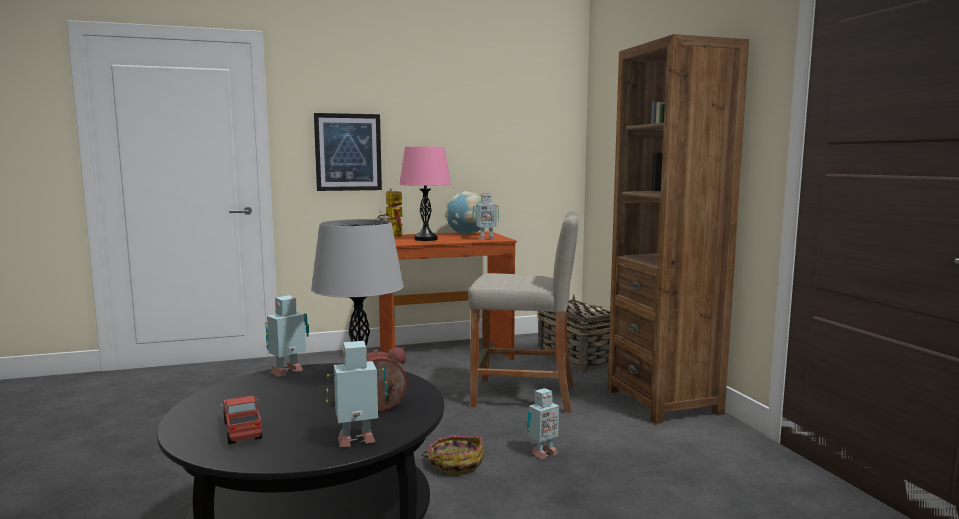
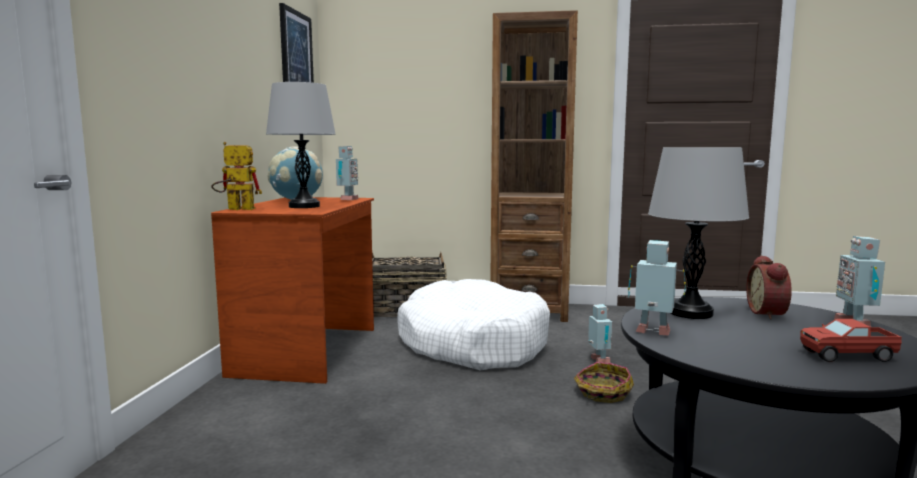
camera: 65 degrees left, 0 degrees up
(289, 372) = (654, 333): toy robot -> toy robot turned 135 degrees clockwise
(348, 152) = (169, 83): picture -> picture (296, 53)
(425, 239) = (304, 206): pink table lamp -> grey table lamp
(524, 396) = (472, 344): beige stool -> white dog bed

